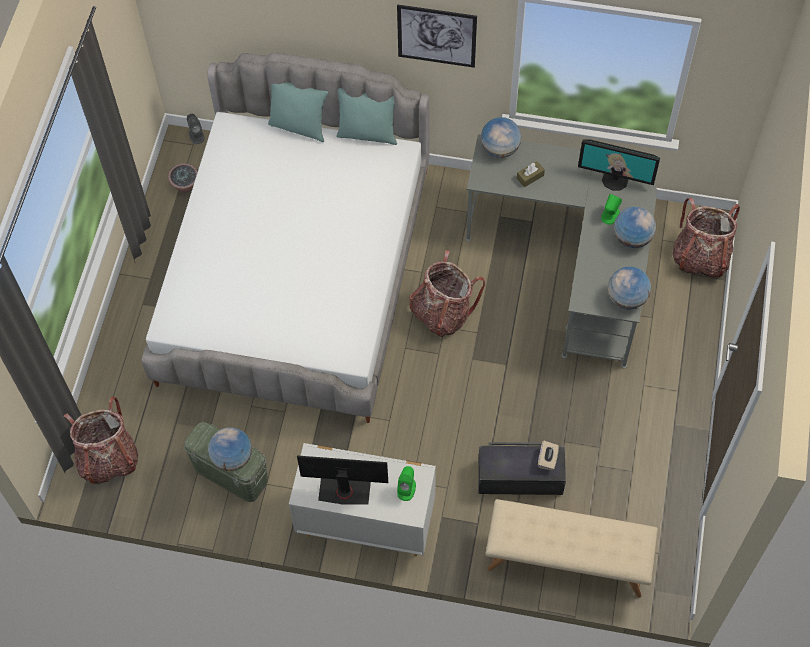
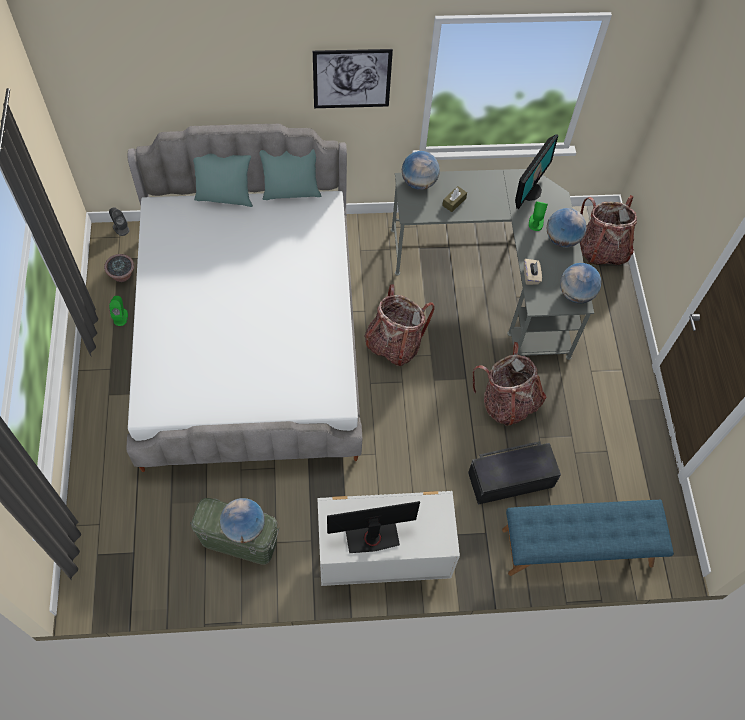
camera: 20 degrees left, 0 degrees up
(108, 459) = (112, 555): backpack -> backpack (507, 402)
(406, 489) = (431, 520): green speaker -> green speaker (120, 316)
(547, 459) = (538, 458): beige tissue box -> beige tissue box (531, 276)
(567, 560) = (577, 548): beige bench -> blue bench
(615, 180) = (529, 191): monitor -> monitor turned 60 degrees counterclockwise

